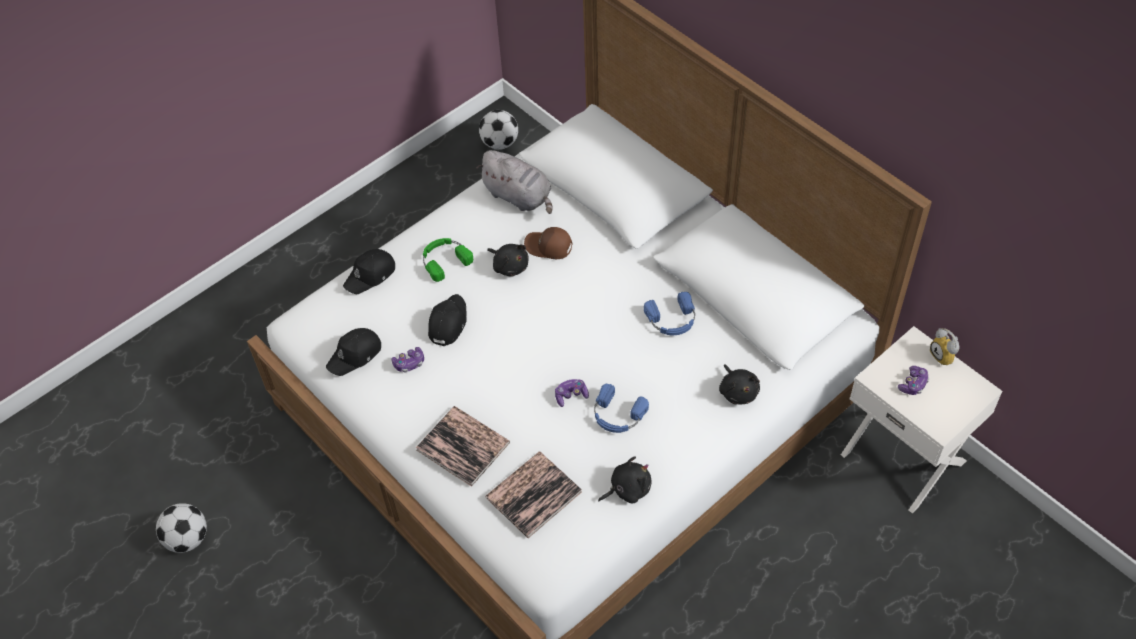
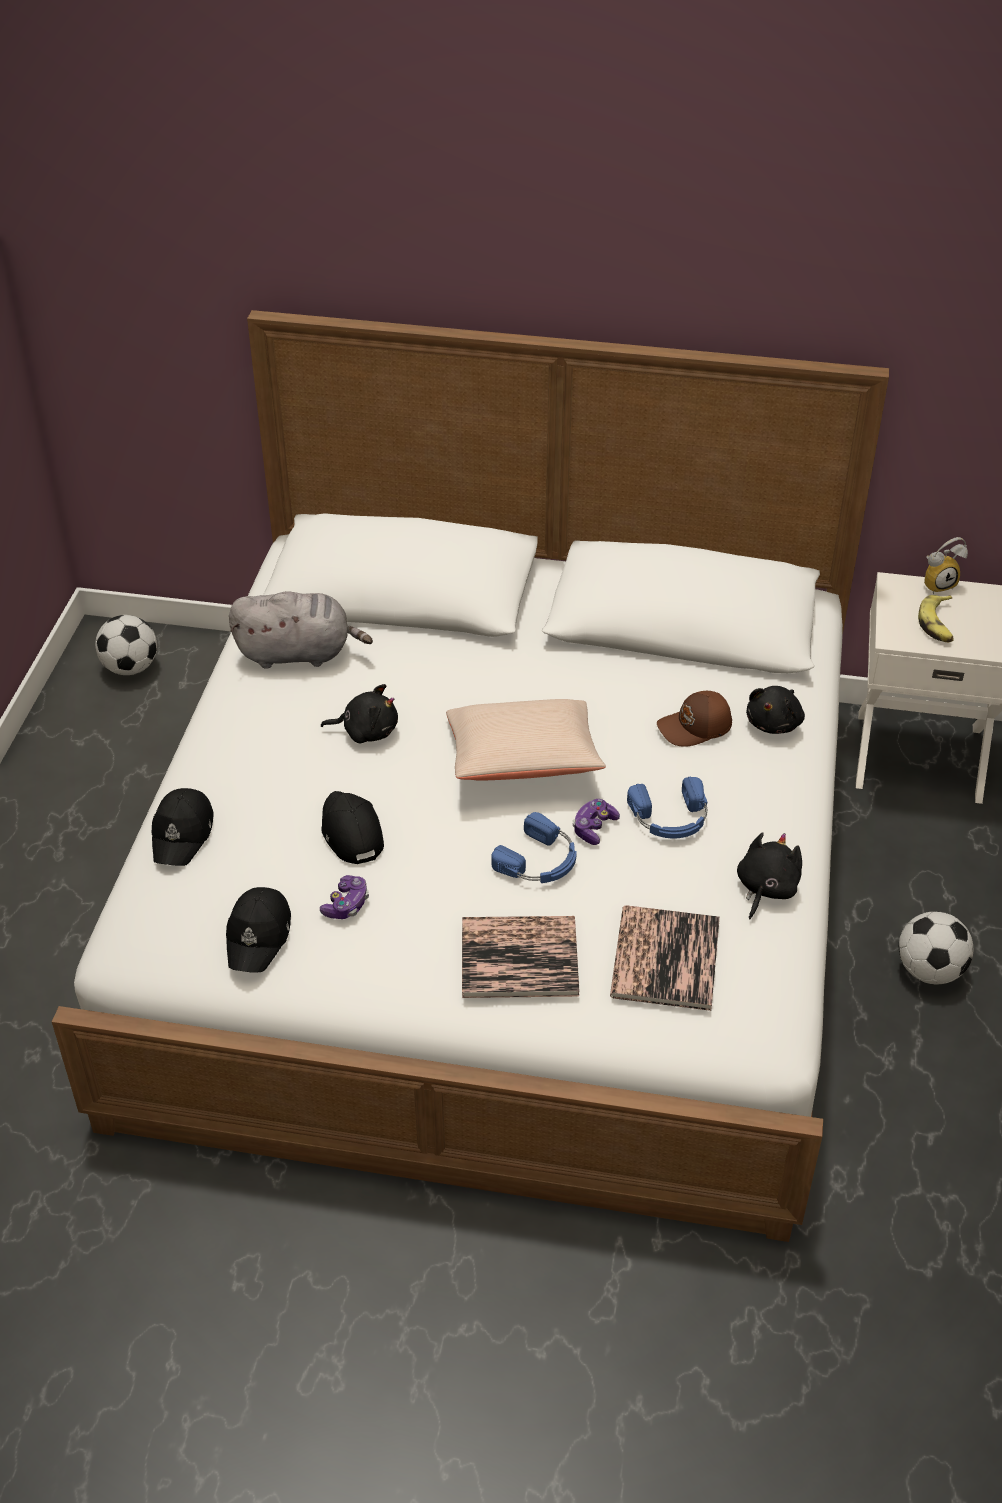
camera: 40 degrees left, 10 degrees down
(187, 538) = (120, 1391): football -> football (929, 970)
(444, 260) = (271, 766): green headphones -> none
(548, 247) = (395, 687): brown cap -> brown cap (695, 728)
(573, 332) = (523, 760): none -> beige pillow
(672, 320) = (626, 689): blue headphones -> blue headphones (540, 861)
(738, 391) = (774, 723): black plush toy -> black plush toy turned 90 degrees clockwise
(913, 384) = (938, 624): game controller -> banana
(945, 356) = (938, 584): alarm clock -> alarm clock turned 45 degrees counterclockwise

